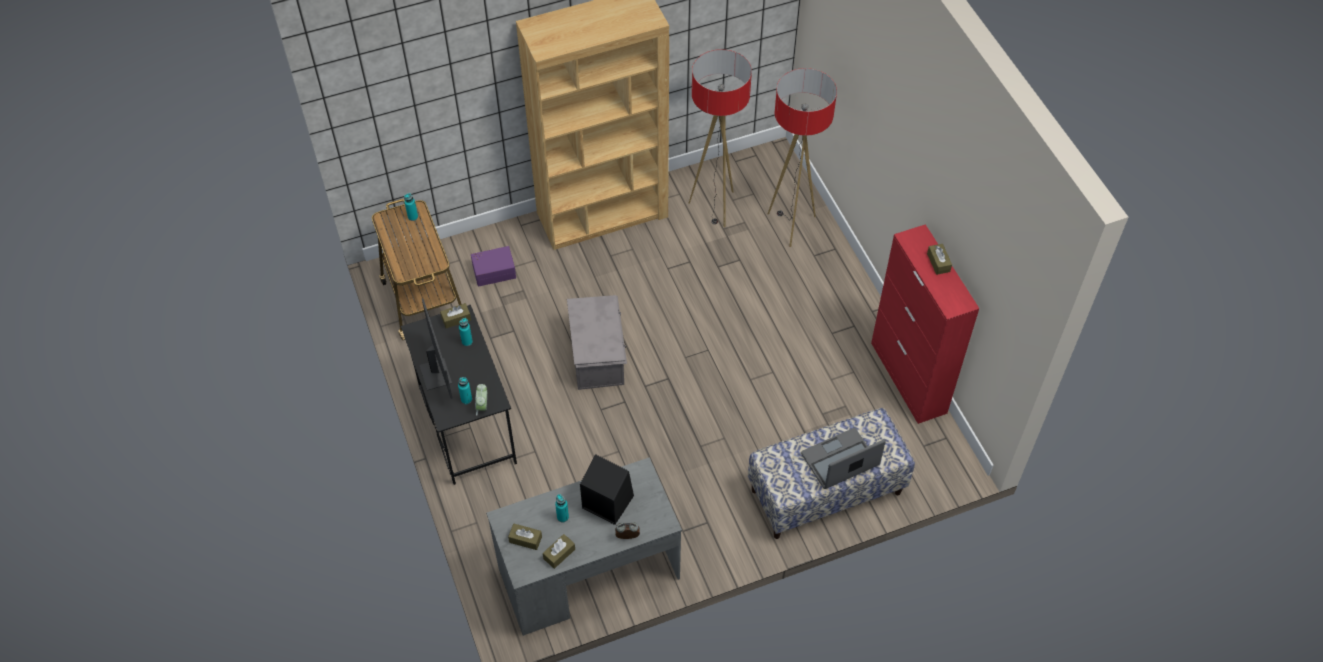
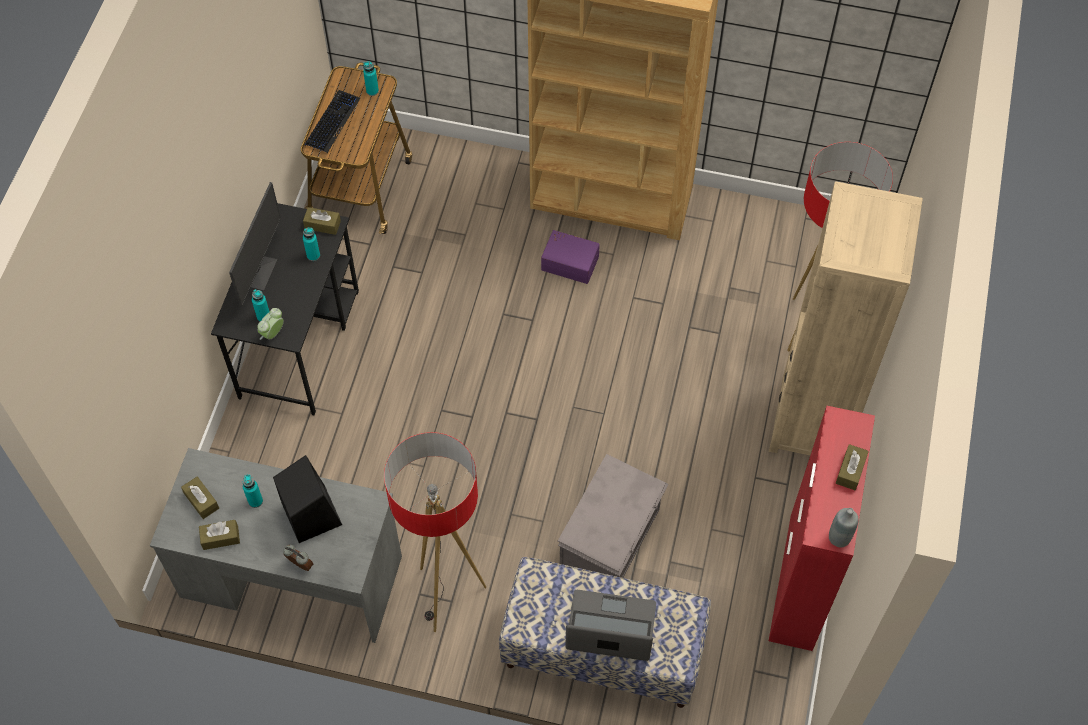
camera: 35 degrees right, 5 degrees up
(402, 251) = (332, 122): none -> keyboard
(494, 270) = (452, 196): purple storage box -> purple storage box (570, 262)
(598, 355) = (485, 349): grey storage box -> grey storage box (611, 537)
(715, 207) = (740, 258): floor lamp -> floor lamp (446, 596)
(838, 280) = (812, 421): none -> beige bookcase
(963, 303) = (839, 537): none -> grey bottle

